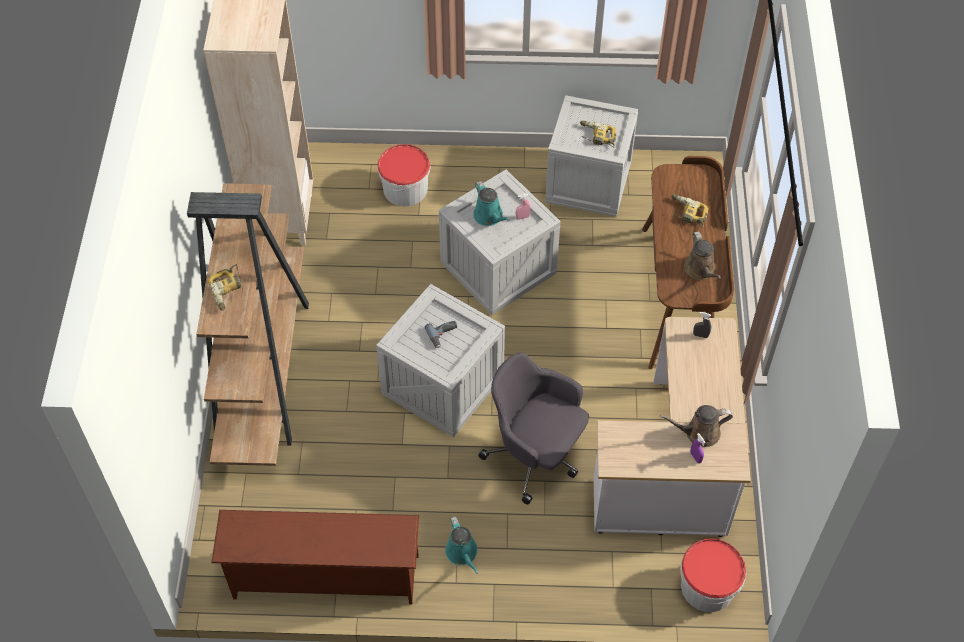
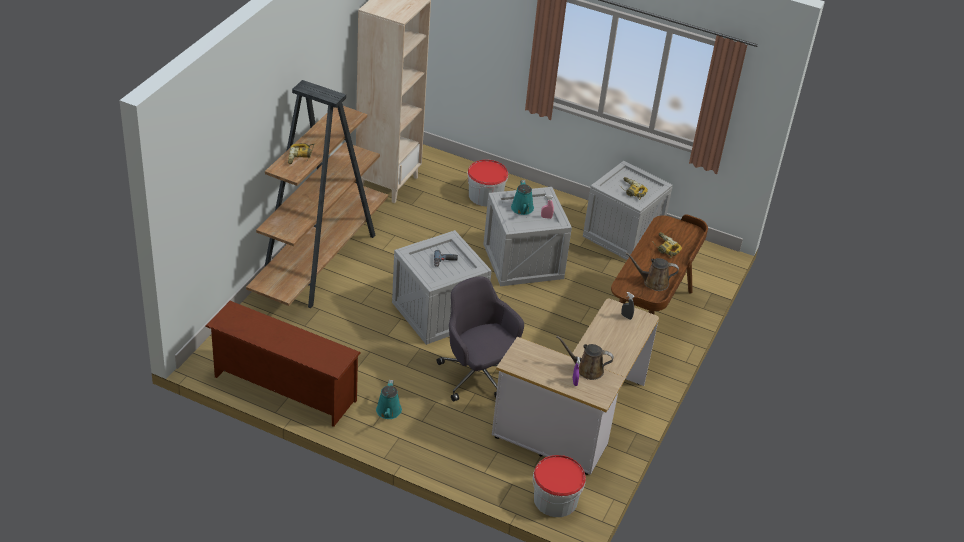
camera: 20 degrees right, 15 degrees down
(701, 270) = (653, 282): brown watering can -> brown watering can turned 90 degrees clockwise

